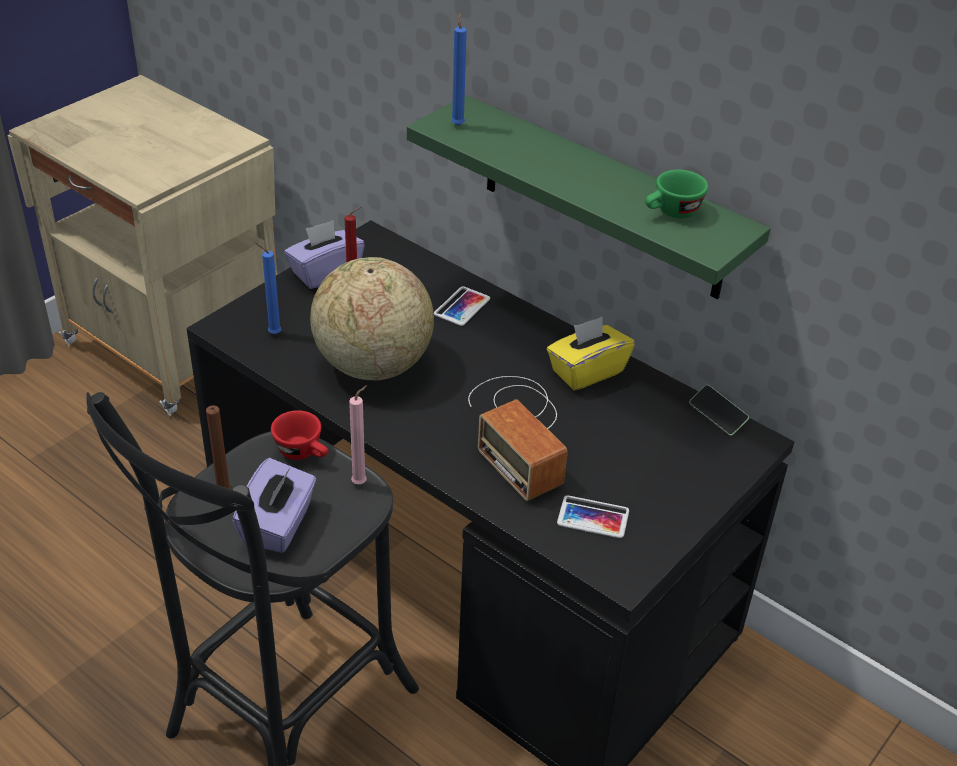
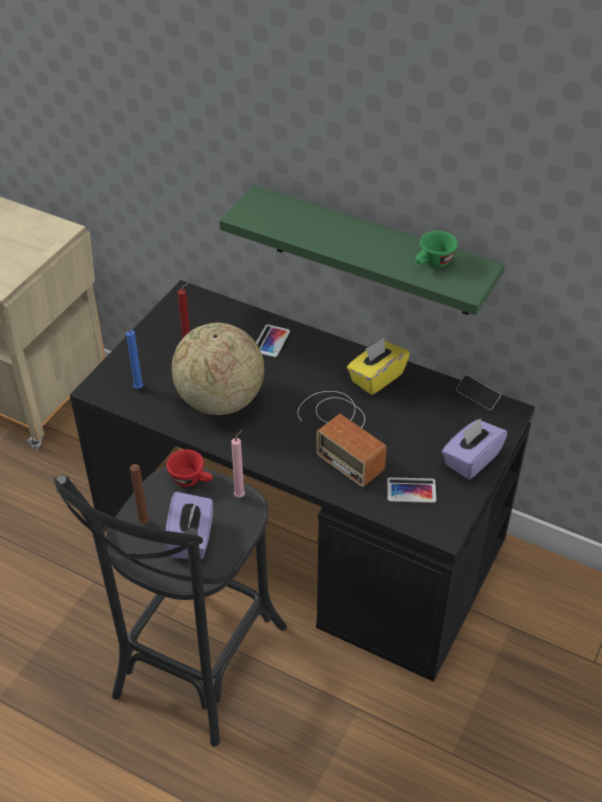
camera: 10 degrees left, 5 degrees up
(325, 273) = (160, 330): purple tissue box -> purple tissue box (471, 460)
(457, 124) = (256, 212): blue candle -> none

